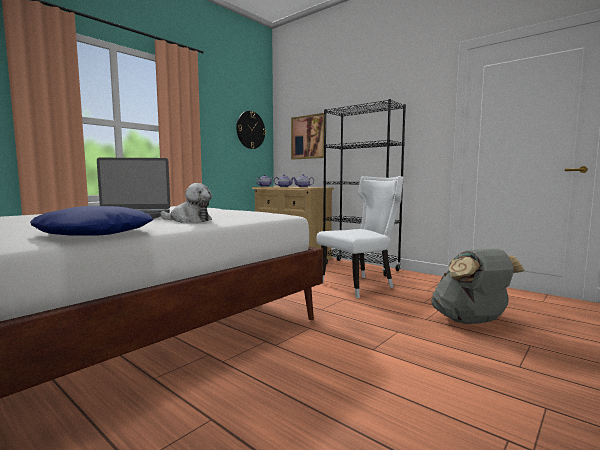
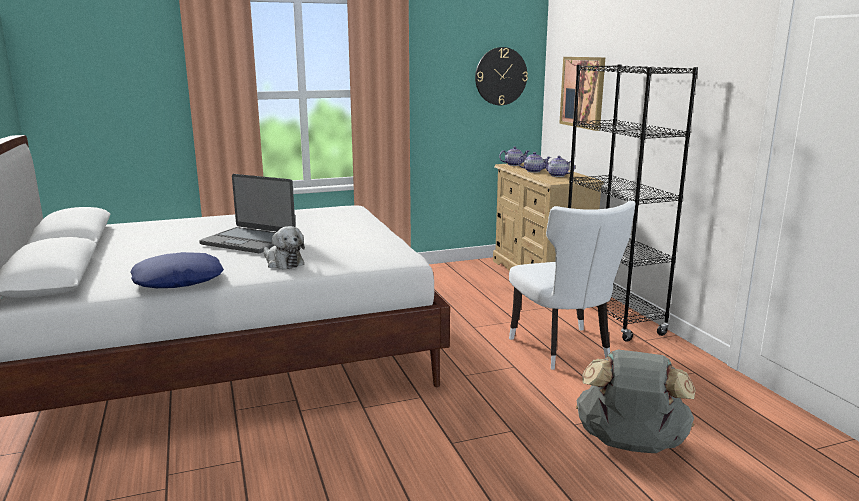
camera: 30 degrees right, 10 degrees up
(360, 285) = (564, 350): white chair -> white chair turned 75 degrees clockwise

